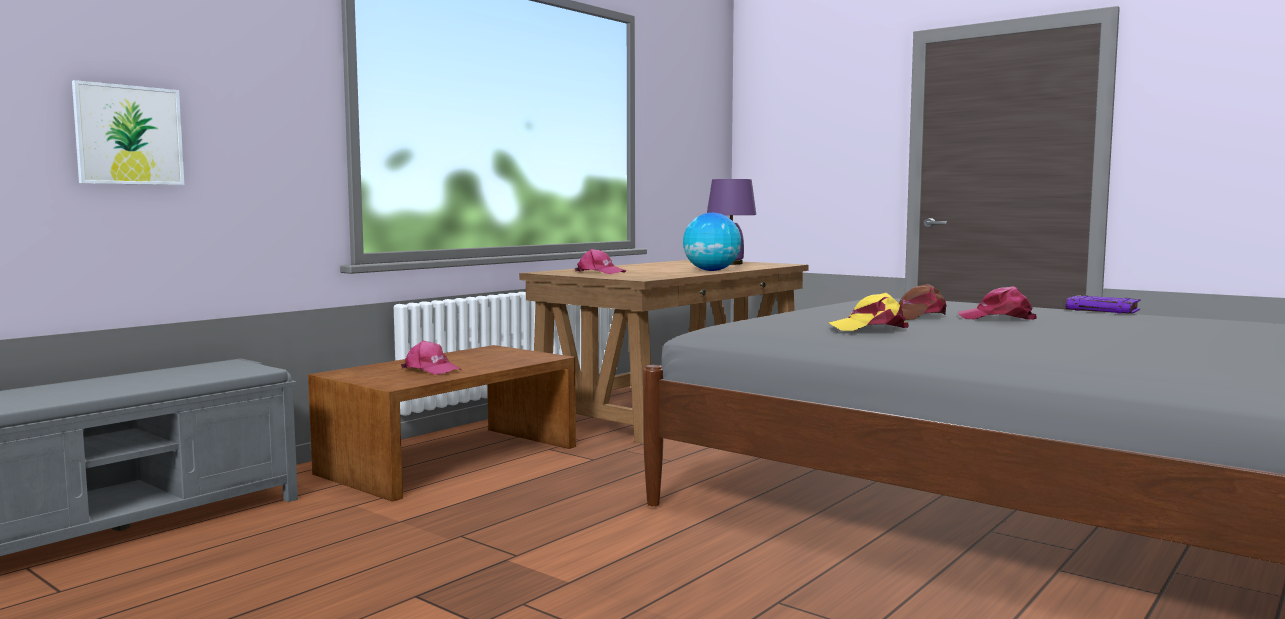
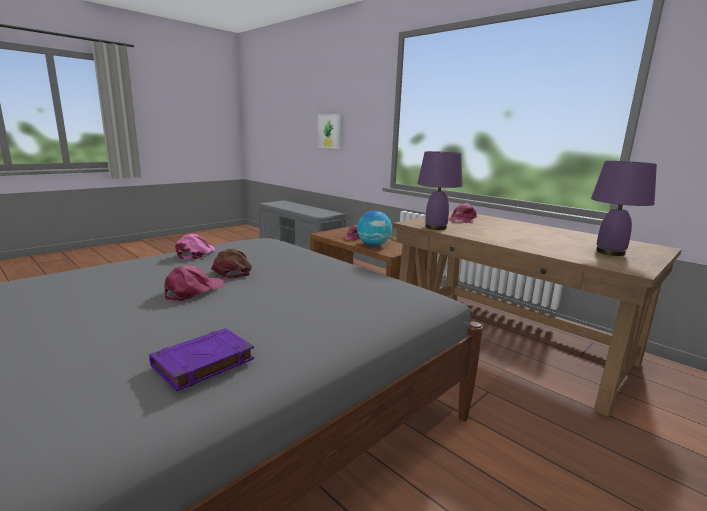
camera: 95 degrees right, 10 degrees up
(665, 276) = (435, 227): none -> purple table lamp
(711, 270) = (498, 239): globe -> globe (373, 245)
(870, 328) = (196, 253): yellow cap -> pink cap

